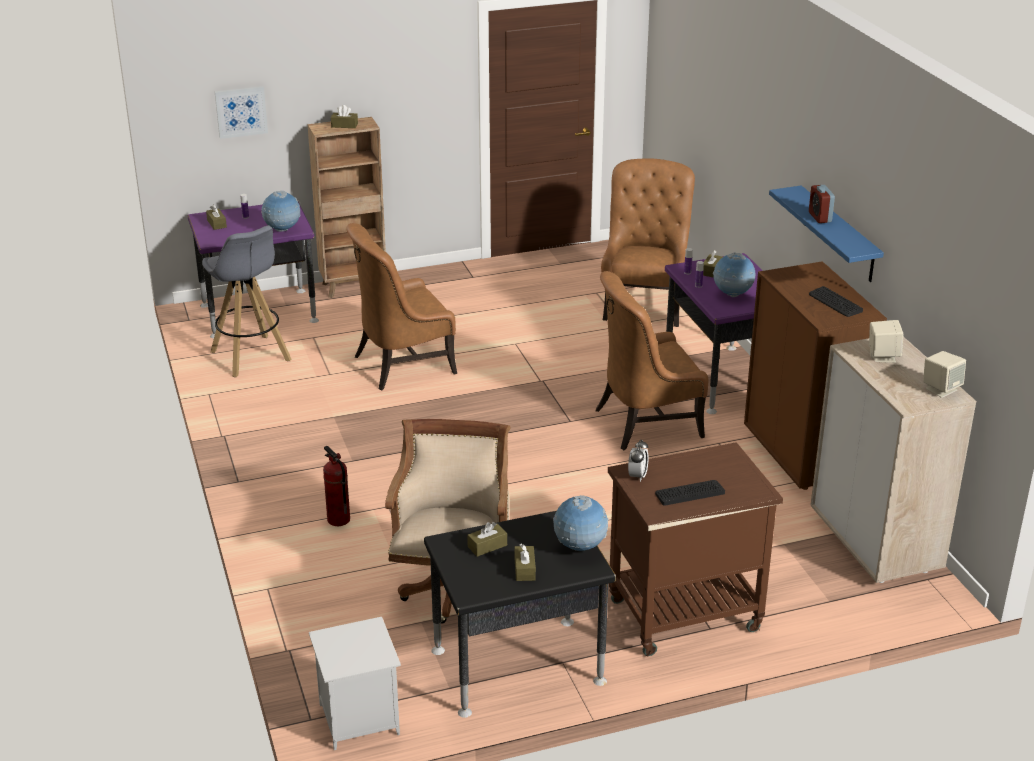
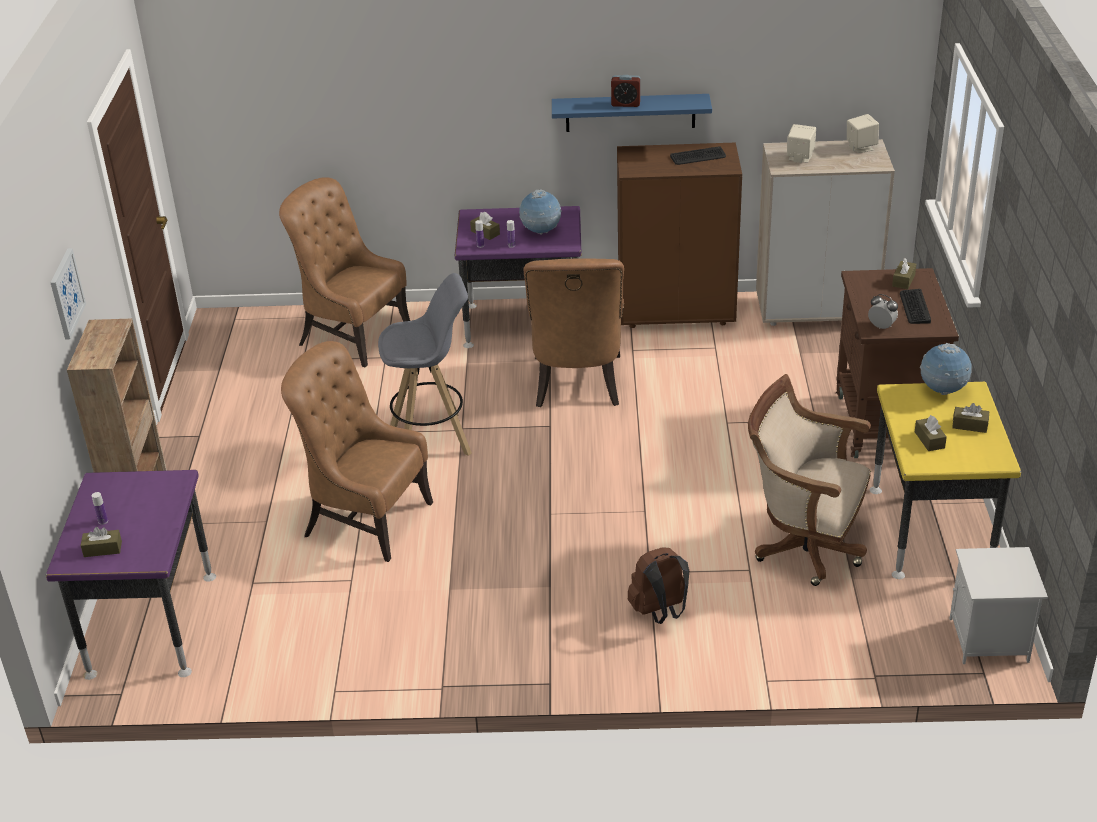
camera: 70 degrees left, 5 degrees up
(241, 111) = (29, 400): picture -> picture (66, 293)
(251, 357) = (265, 643): grey stool -> grey stool (433, 440)
(282, 230) = (170, 493): globe -> none
(338, 520) = (660, 612): fire extinguisher -> brown backpack
(344, 125) = (100, 342): brown tissue box -> brown tissue box (903, 280)
(402, 364) = (366, 520): brown chair -> brown chair turned 120 degrees clockwise
(517, 666) = (931, 530): black desk -> yellow desk

